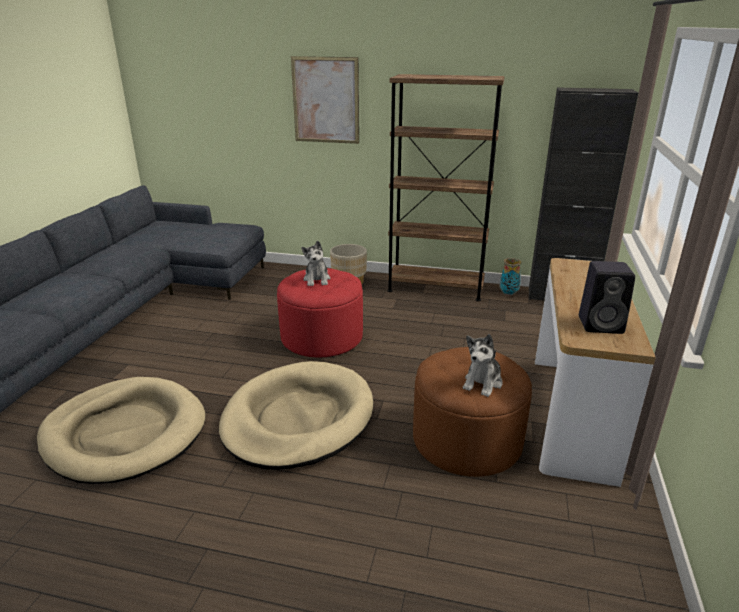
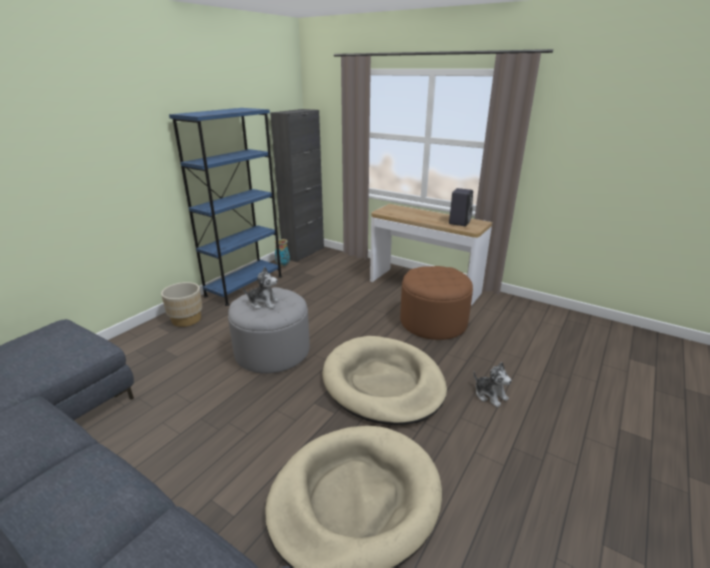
camera: 70 degrees left, 0 degrees up
(322, 337) = (272, 351): red ottoman -> grey ottoman
(325, 100) = (99, 151): picture -> none
(435, 288) = (244, 286): brown bookcase -> blue bookcase
(483, 383) = (450, 277): plush toy -> plush toy (490, 395)

